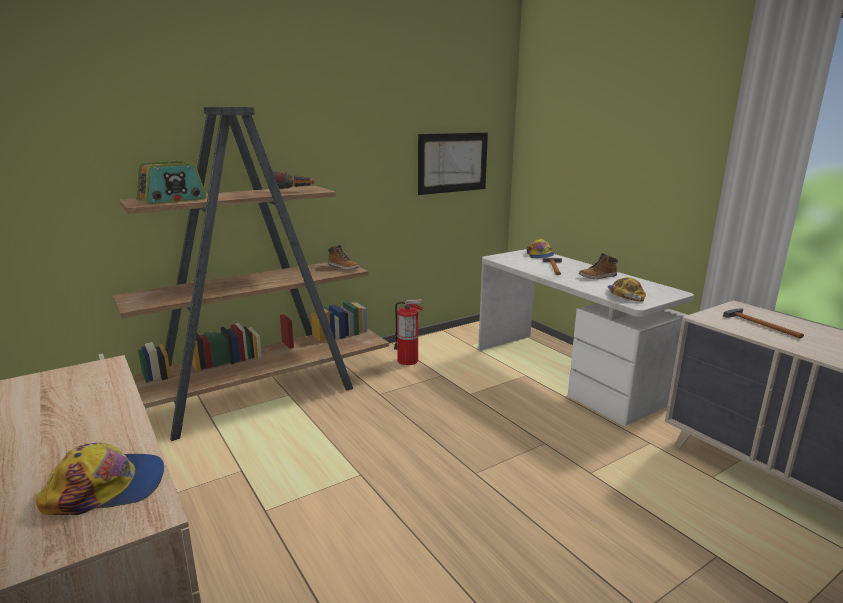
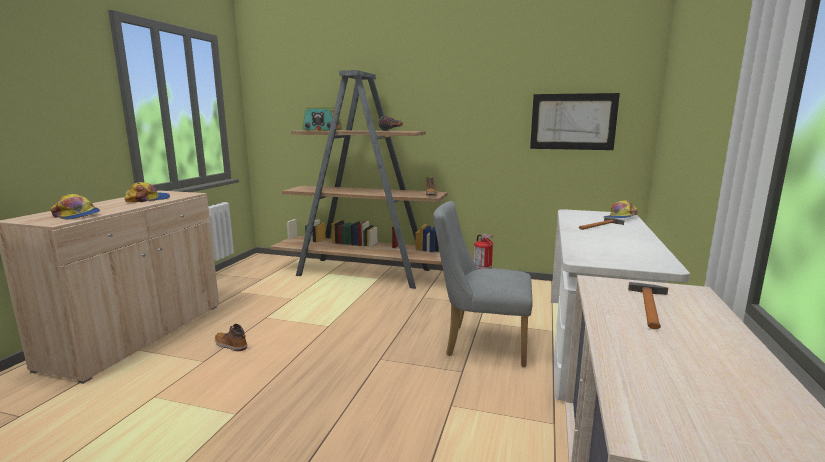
camera: 50 degrees right, 5 degrees down
(509, 413) = (480, 344): none -> grey chair
(598, 276) = (620, 239): boot -> boot (230, 345)
(625, 295) = (593, 253): cap -> cap (148, 199)

